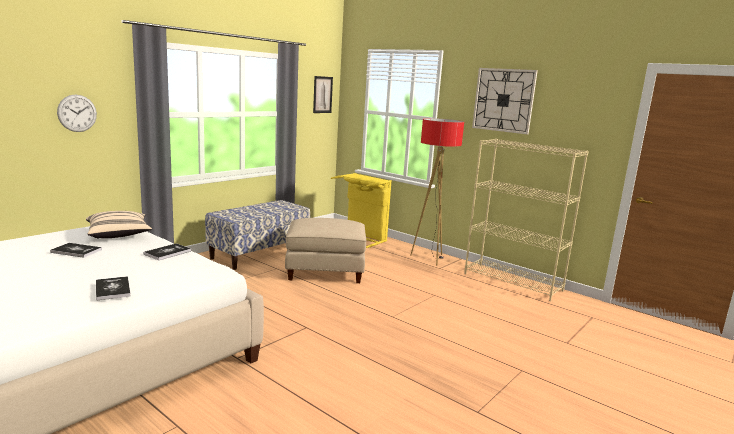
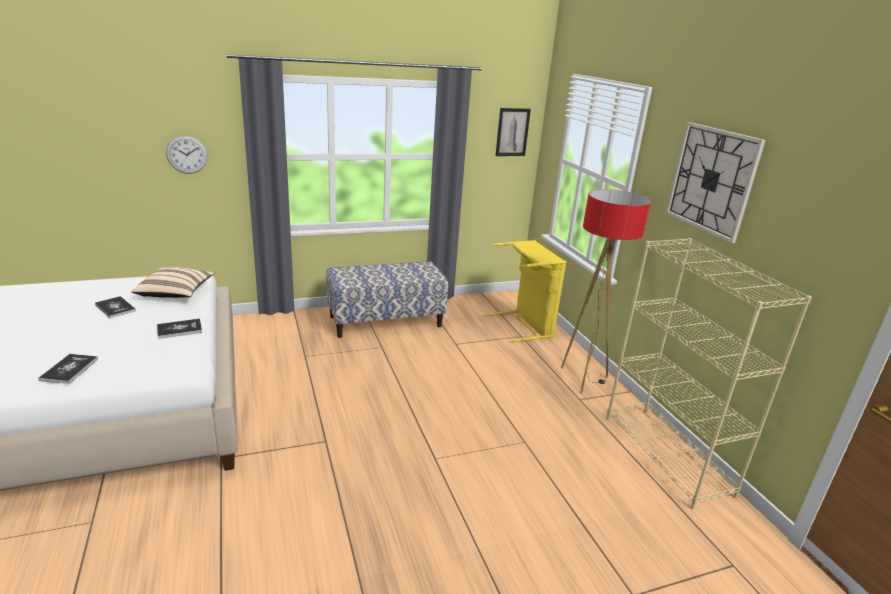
camera: 30 degrees right, 10 degrees up
(325, 271) = (430, 366): beige ottoman -> none

